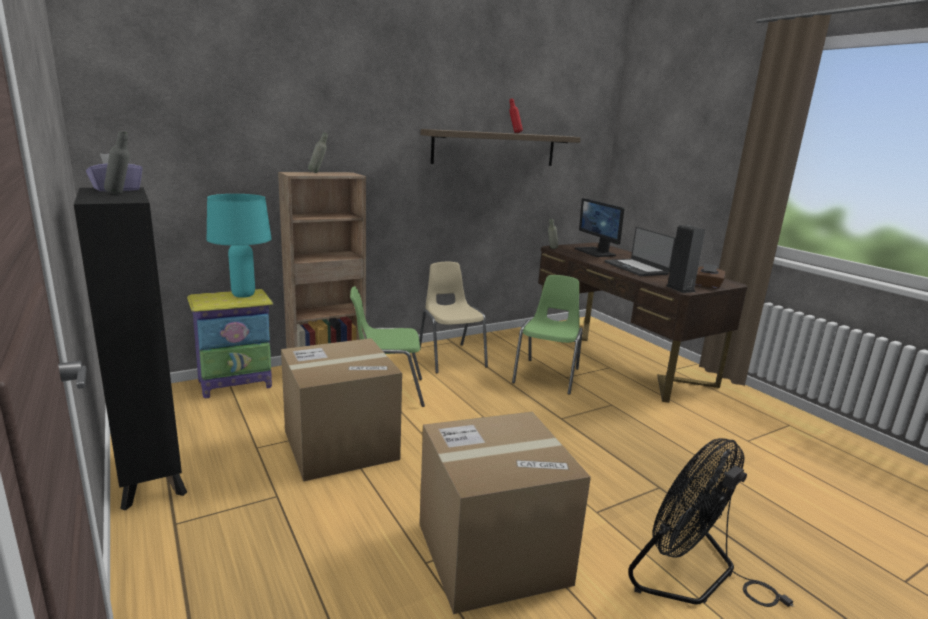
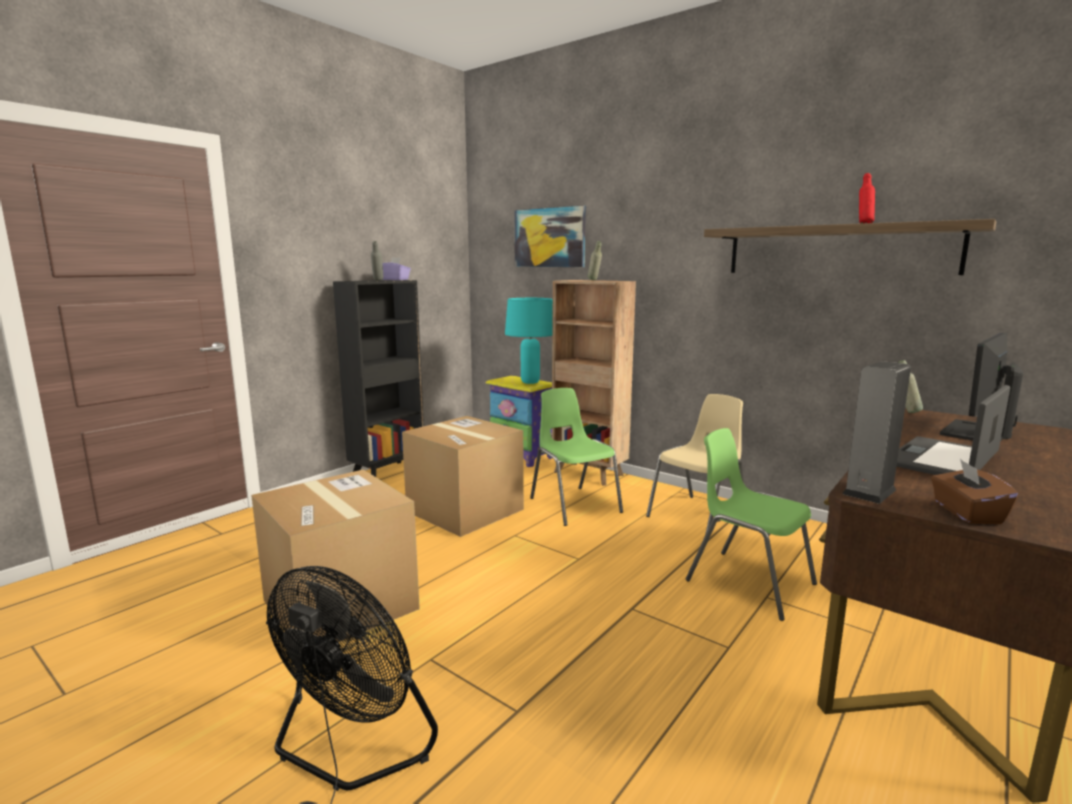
camera: 70 degrees right, 5 degrees down
(232, 121) = (549, 237): none -> picture
(548, 375) = (748, 582): green chair -> green chair turned 135 degrees counterclockwise

